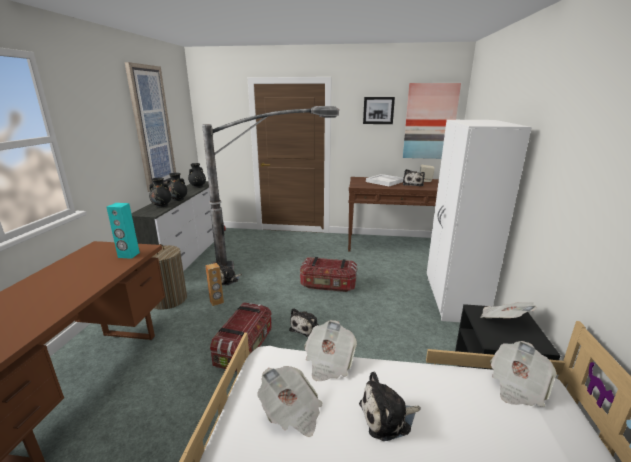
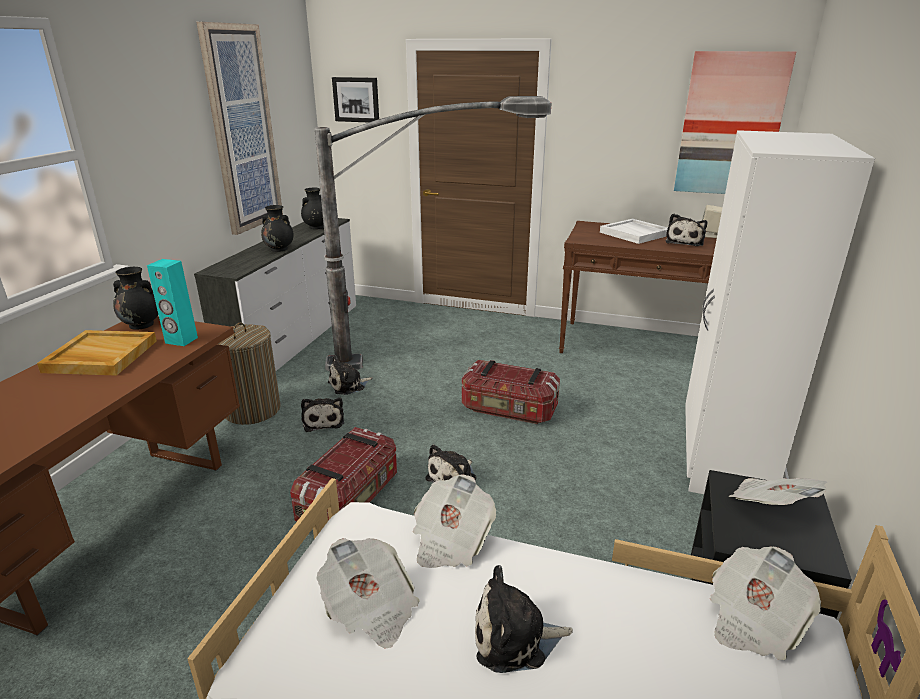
camera: 10 degrees right, 5 degrees up
(73, 269) = (100, 356): none -> beige tray
(162, 205) = (251, 259): black vase -> black vase (142, 324)
(216, 302) = (323, 421): brown speaker -> plush toy
(378, 110) = (634, 102): picture -> picture (356, 99)

